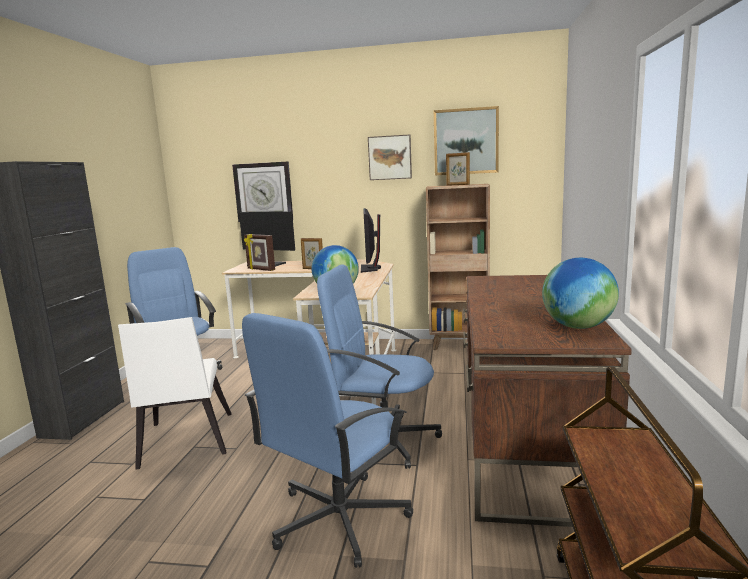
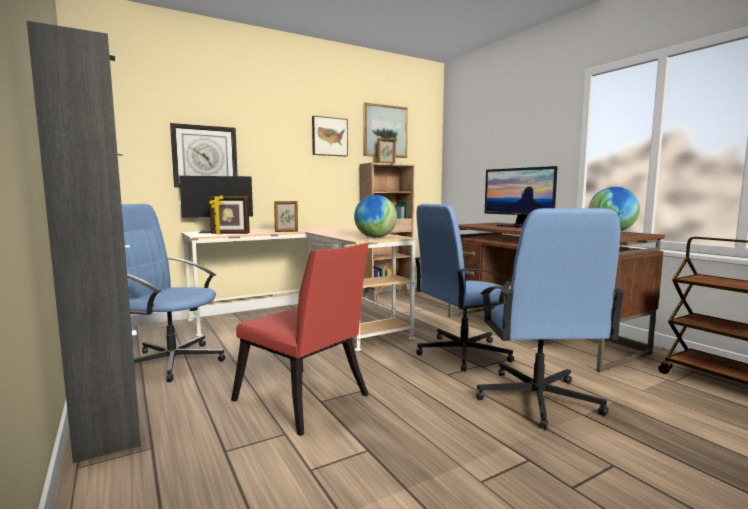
camera: 40 degrees left, 5 degrees down
(185, 443) = (305, 402): white chair -> red chair
(370, 268) = (339, 229): monitor -> monitor (518, 226)

